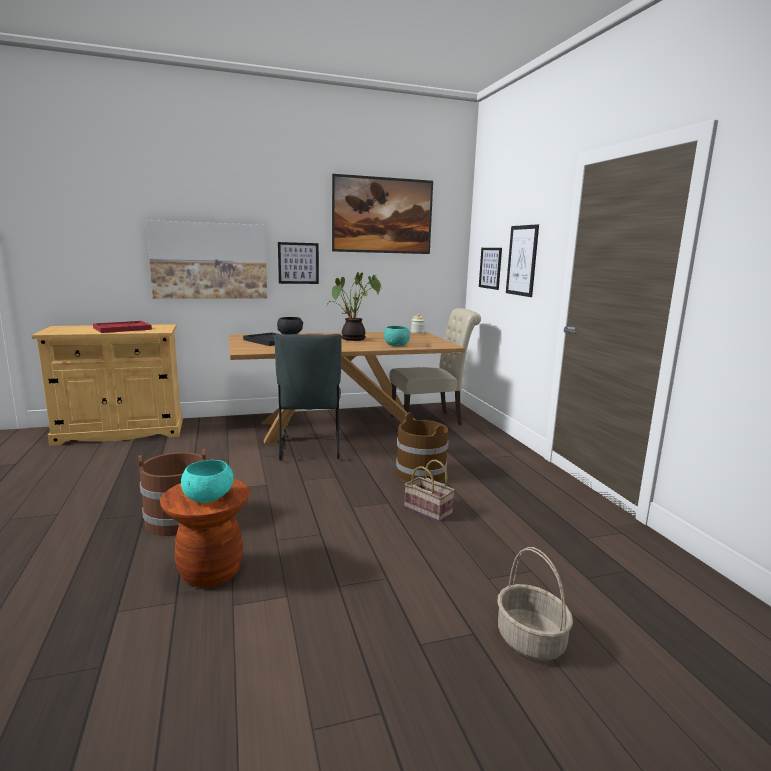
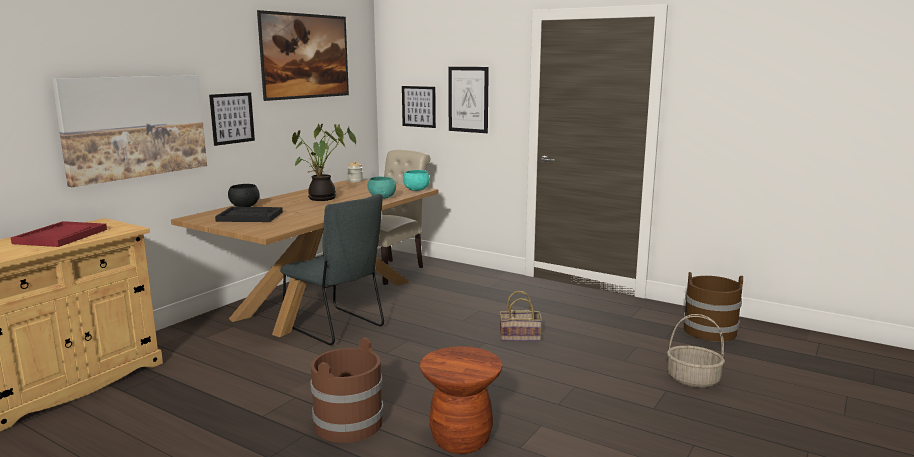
camera: 40 degrees left, 0 degrees up
(209, 498) = (471, 364): turquoise bowl -> turquoise bowl (416, 190)
(421, 474) = (467, 314): brown bucket -> brown bucket (710, 331)

